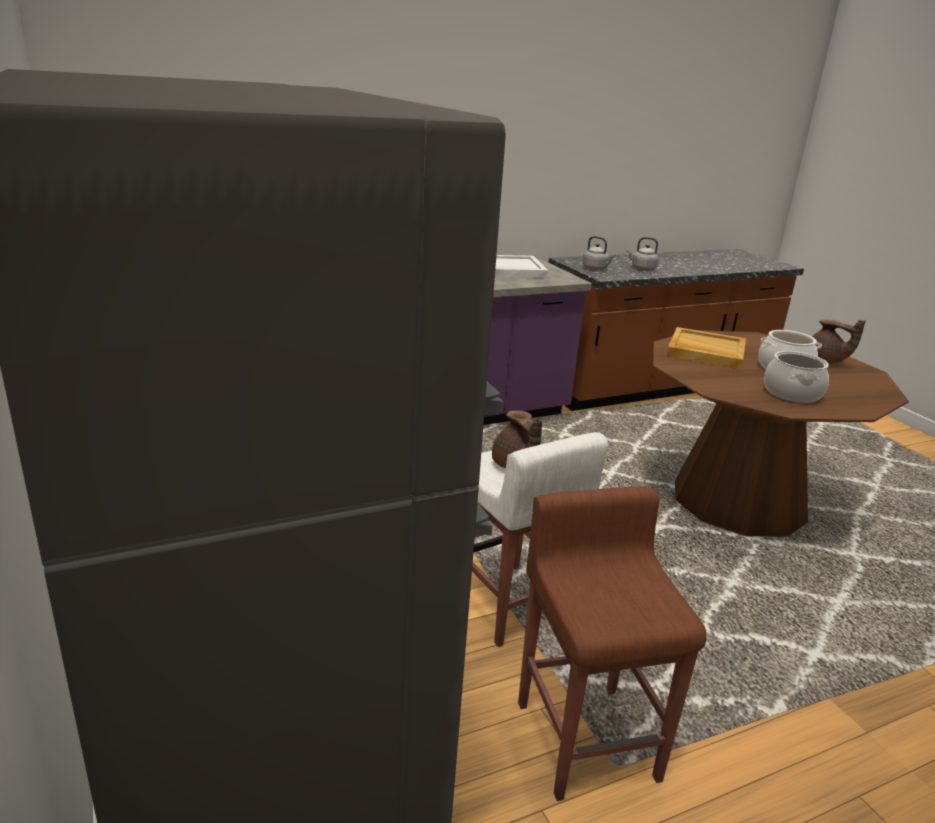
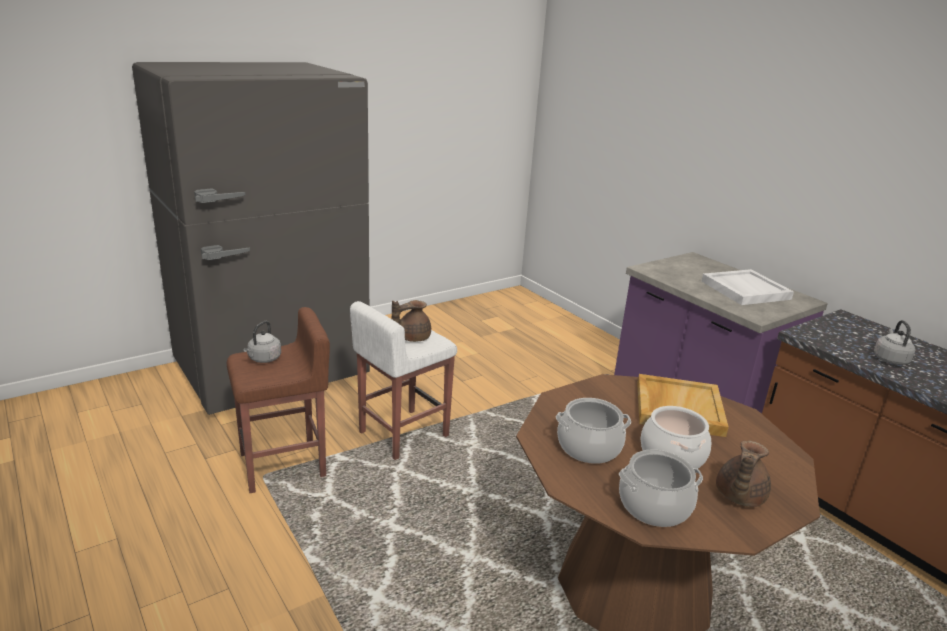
camera: 80 degrees right, 0 degrees up
(596, 268) = (834, 331): grey kettle -> grey kettle (263, 359)
(859, 388) = (654, 506): none -> cooking pot

